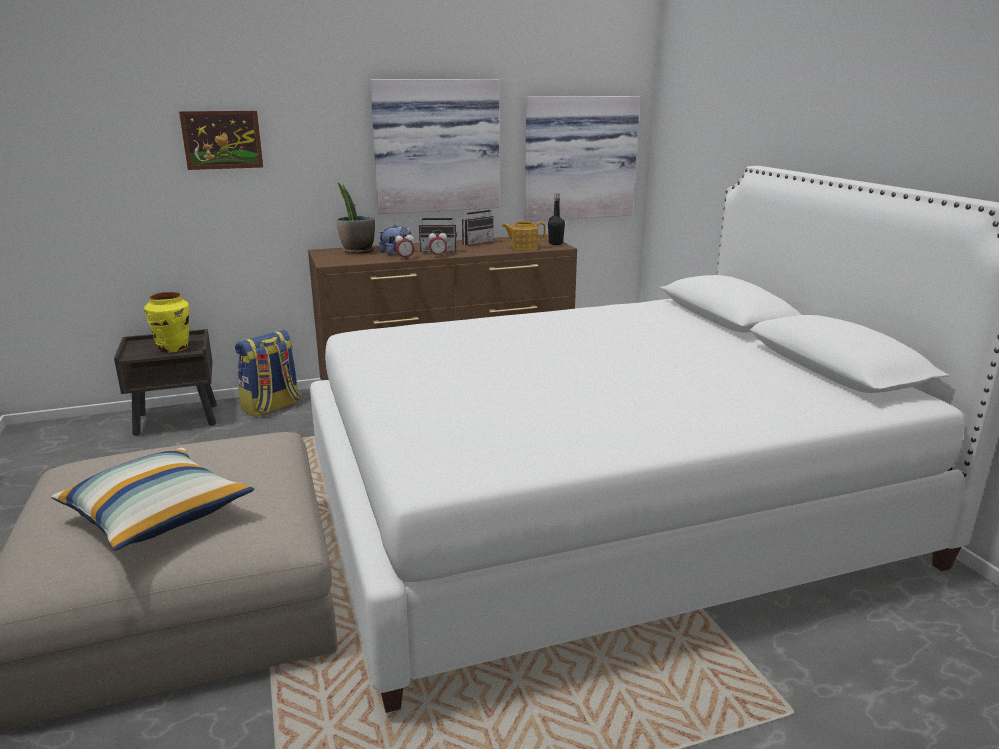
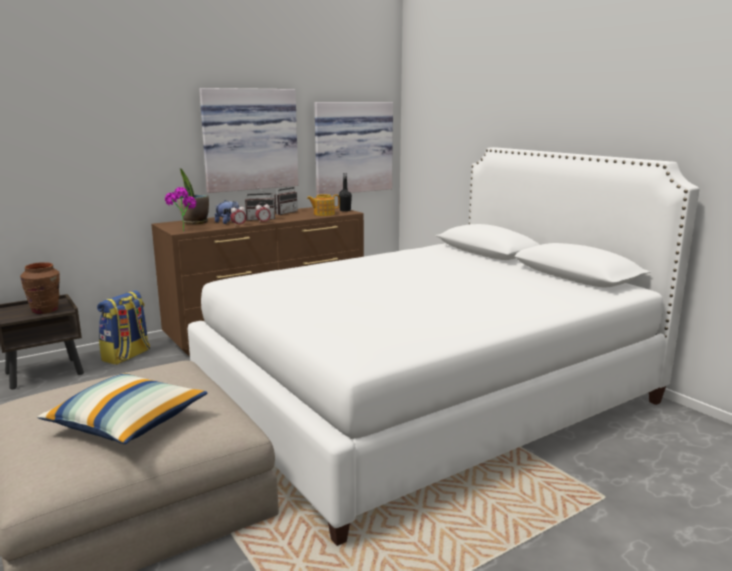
camera: 15 degrees left, 5 degrees down
(173, 348) = (45, 310): yellow vase -> brown vase
(222, 140) = (80, 135): picture -> none
(333, 262) = (182, 231): none -> potted plant

